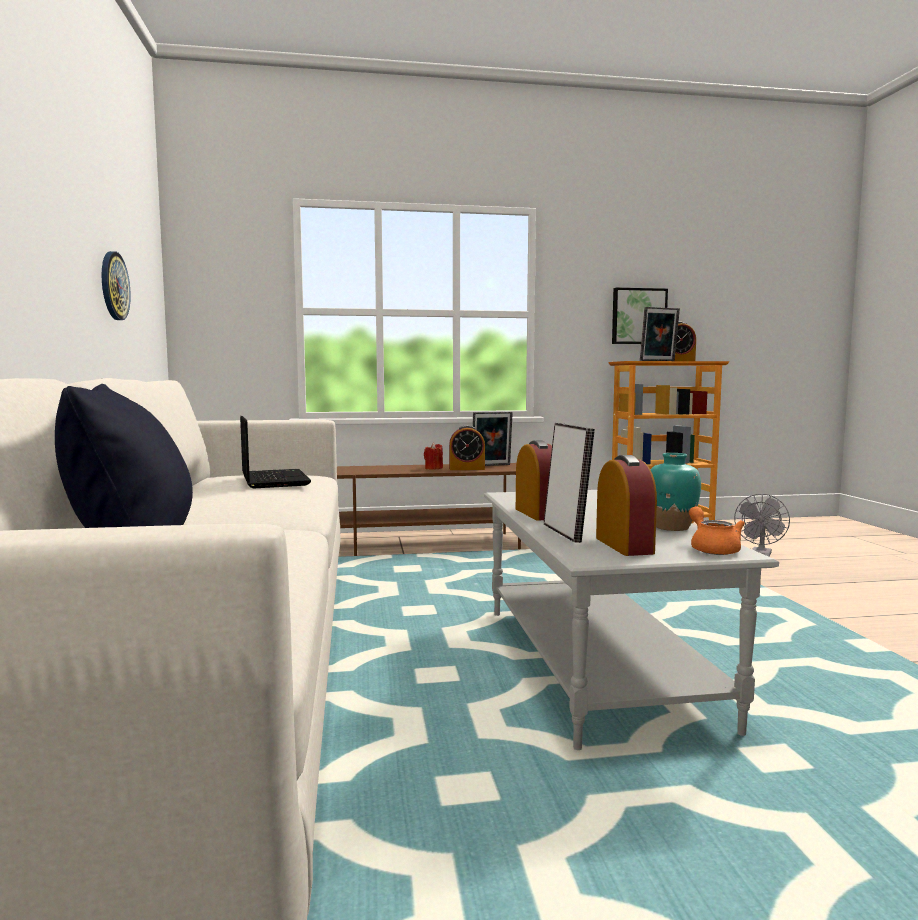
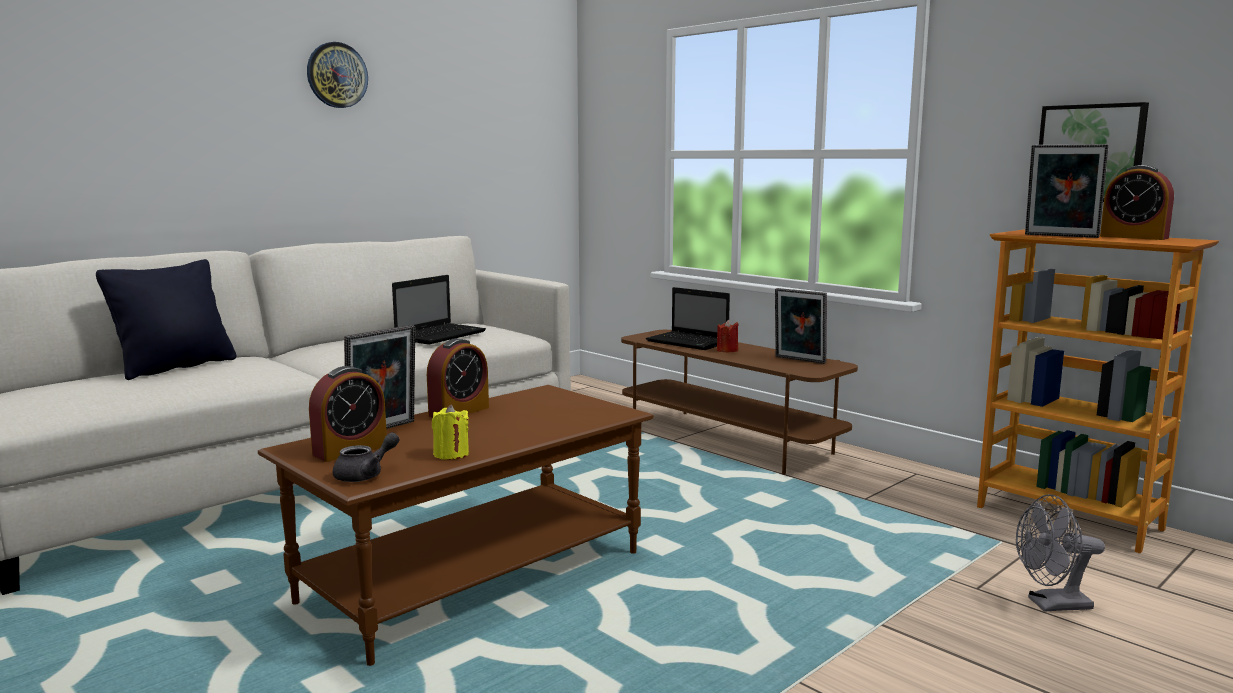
camera: 55 degrees right, 5 degrees up
(113, 286) = (455, 151): wall clock -> wall clock (337, 75)
(389, 469) = (689, 342): none -> laptop
(467, 469) = (752, 358): alarm clock -> none
(592, 664) = (474, 577): grey coffee table -> brown coffee table
(672, 527) = (451, 454): turquoise vase -> yellow candle
(712, 549) = (365, 475): orange teapot -> grey teapot

